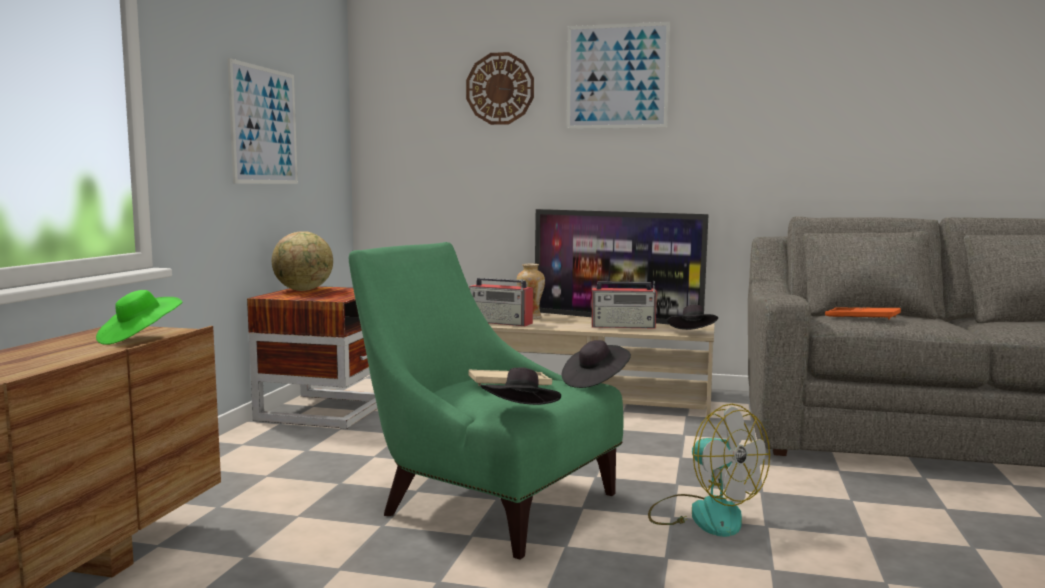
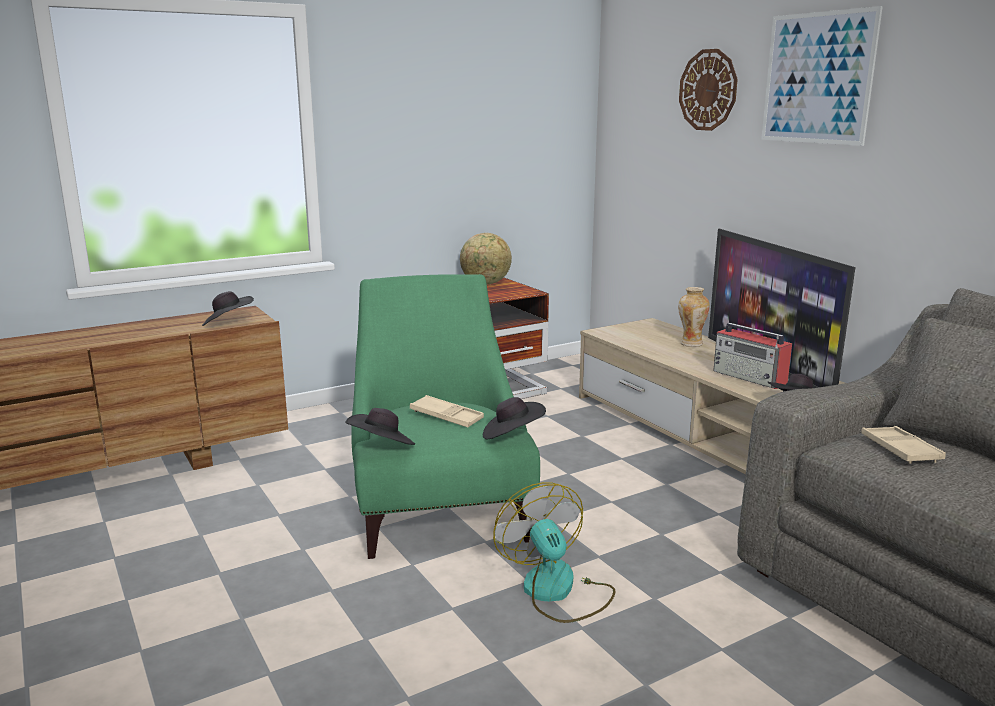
camera: 45 degrees right, 10 degrees up
(139, 338) = (228, 323): green hat -> black hat
(264, 126) = (460, 139): picture -> none
(501, 322) = (647, 344): radio -> none
(703, 514) = (557, 591): fan -> fan turned 150 degrees clockwise
(862, 318) = (900, 450): orange tray -> beige tray

